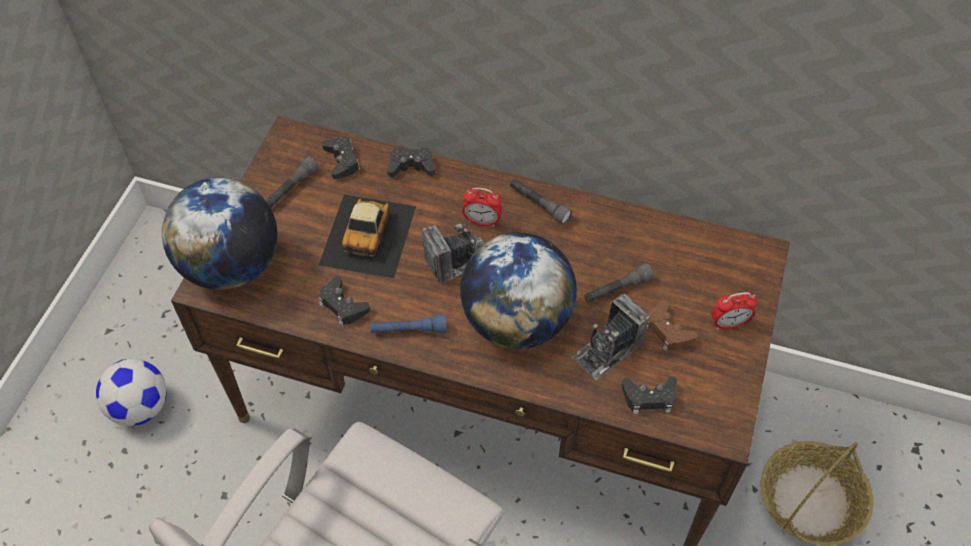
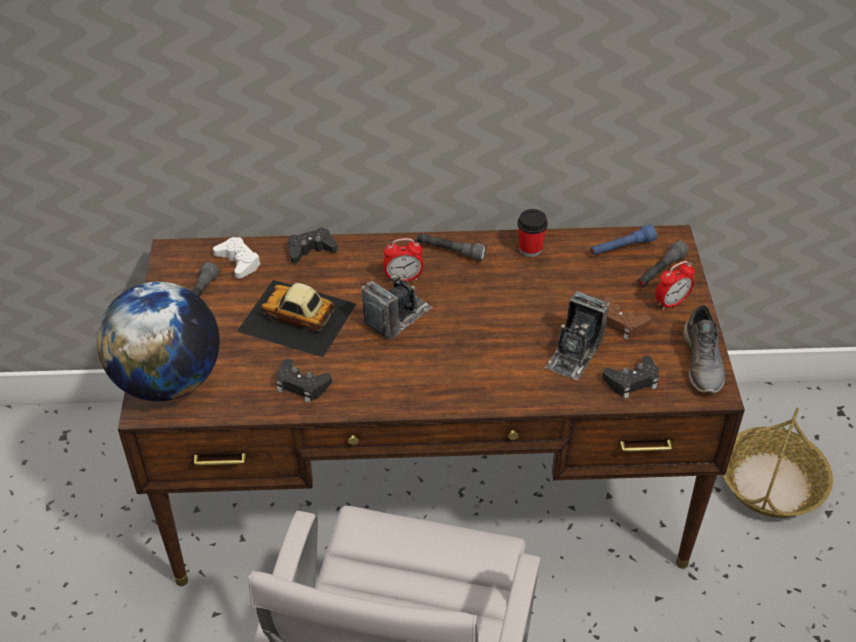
camera: 20 degrees left, 10 degrees down
(140, 407) = (59, 605): football -> none
(342, 161) = (238, 262): black game controller -> white game controller
(369, 234) = (297, 318): toy car -> toy car turned 120 degrees clockwise
(409, 330) = (378, 388): blue flashlight -> blue flashlight (621, 248)
(516, 321) = (478, 352): globe -> none
(616, 224) = (530, 249): none -> cup
(617, 289) = (558, 302): grey flashlight -> grey flashlight (660, 271)
(730, 399) = (703, 362): none -> grey shoe

